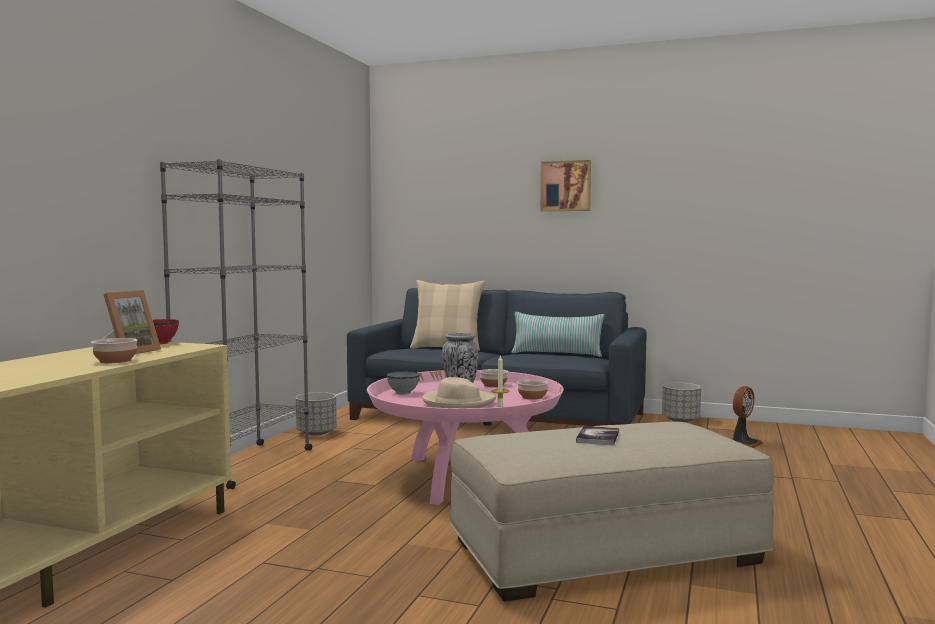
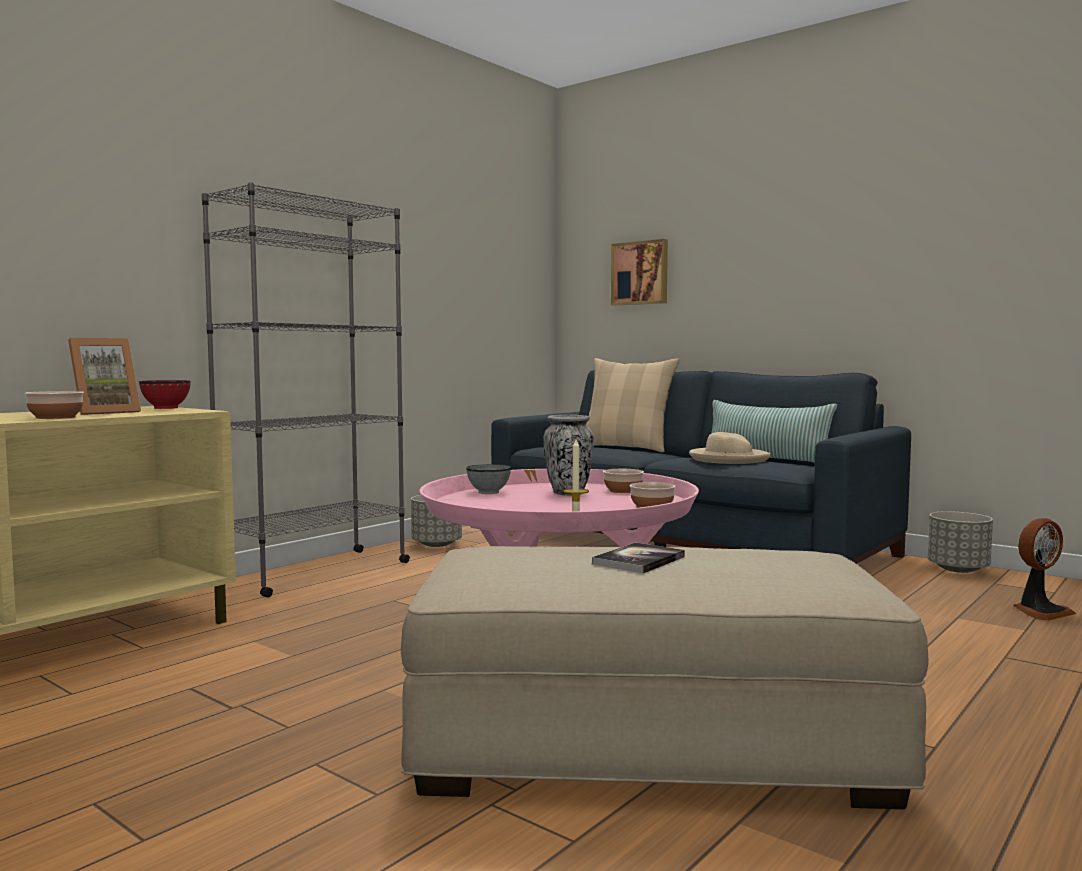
camera: 20 degrees right, 0 degrees up
(457, 403) = (537, 507): beige hat -> beige hat (728, 459)
(566, 186) = (799, 224): picture -> picture (640, 273)

